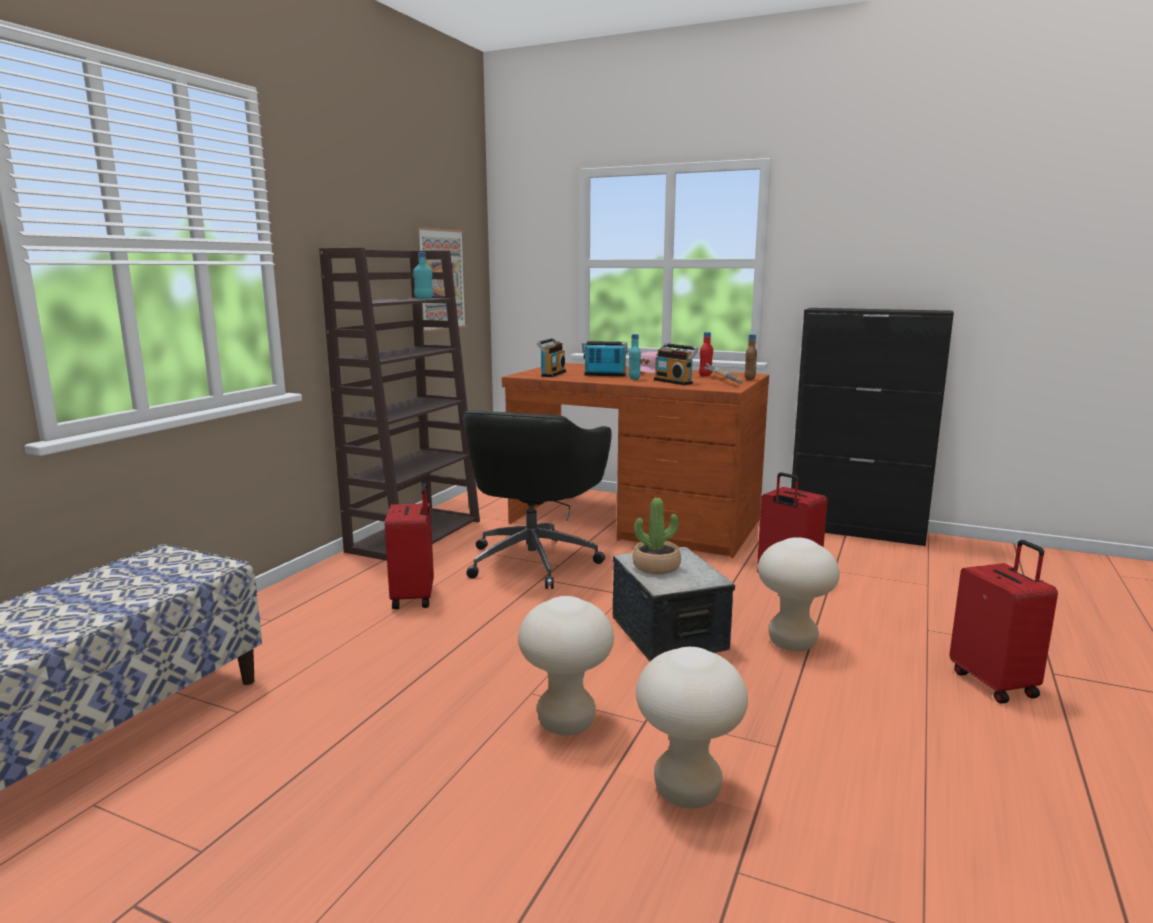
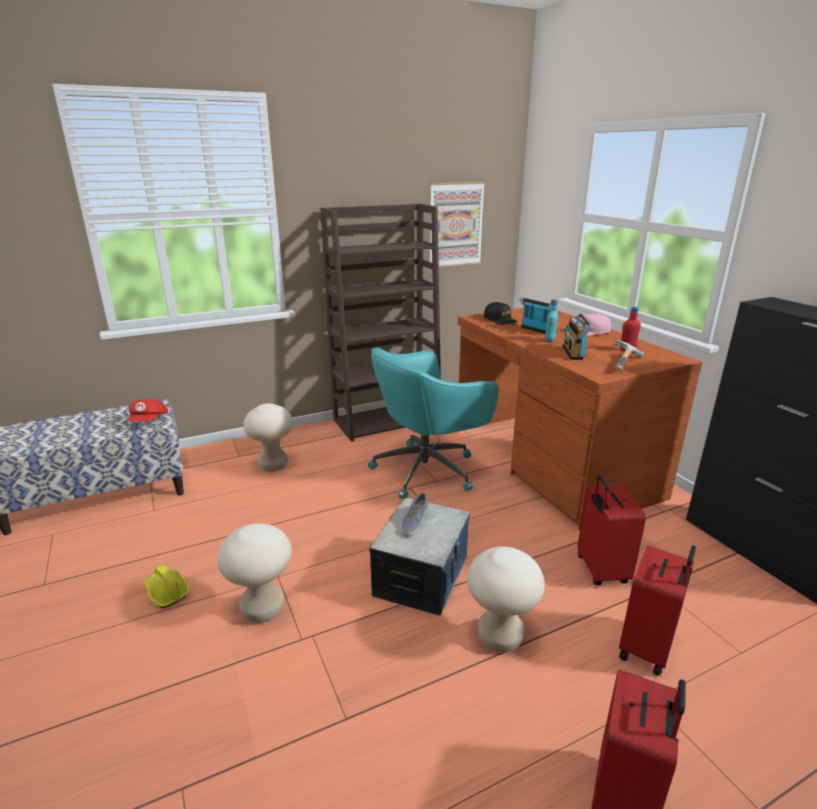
camera: 40 degrees right, 10 degrees up
(195, 567) = (149, 421): none -> red cap
(414, 597) = (321, 471): red suitcase -> red suitcase (647, 648)
(421, 765) = (166, 592): none -> yellow hard hat
(424, 298) = (409, 246): turquoise bottle -> none
(534, 560) = (428, 469): black office chair -> turquoise office chair
(552, 374) = (500, 320): radio -> black cap
(656, 566) = (414, 522): potted plant -> shoe
(687, 791) = (245, 708): beige stool -> beige stool (273, 466)
(749, 379) = (658, 365): brown bottle -> none

